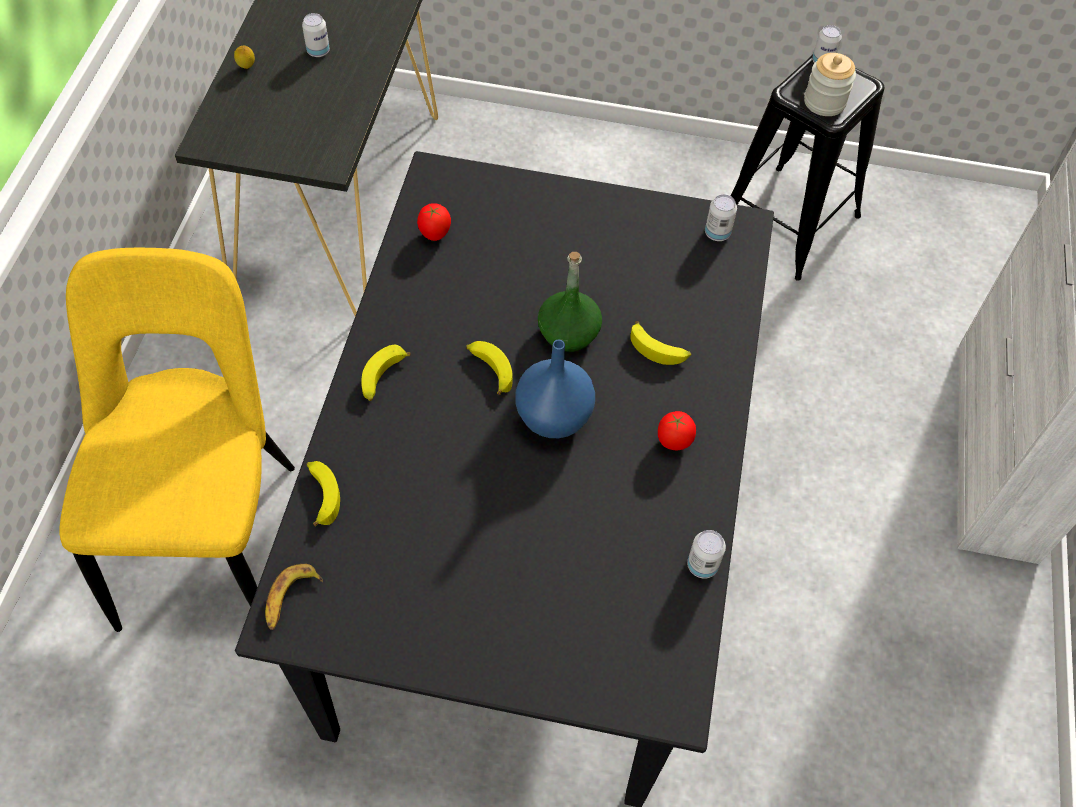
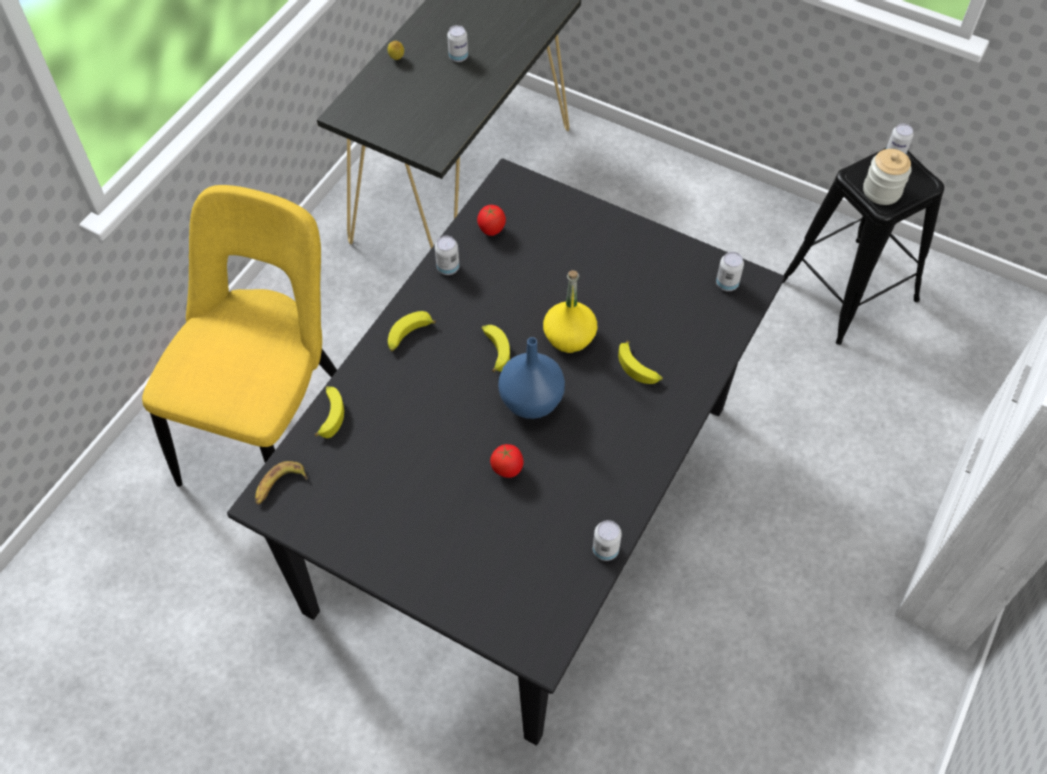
camera: 20 degrees right, 0 degrees up
(400, 288) = (448, 268): none -> can
(568, 333) = (569, 336): green bottle -> yellow bottle
(673, 442) = (621, 446): tomato -> tomato (507, 470)

